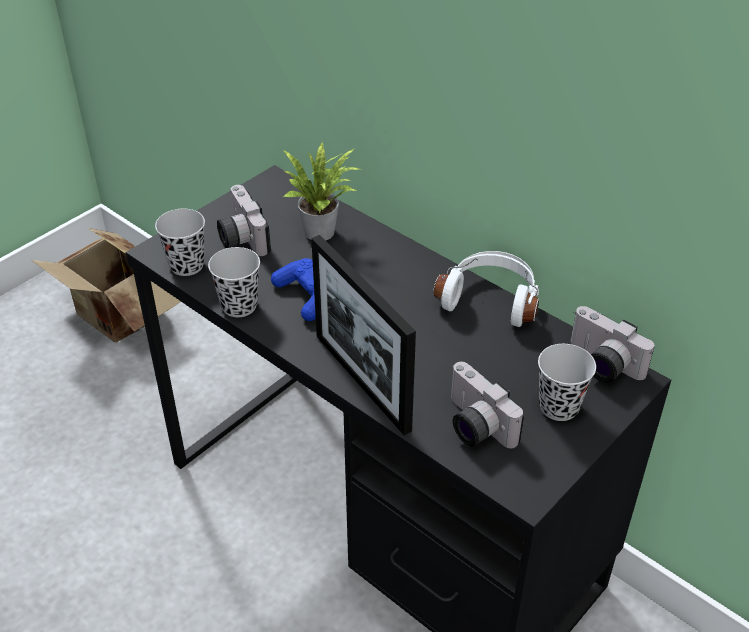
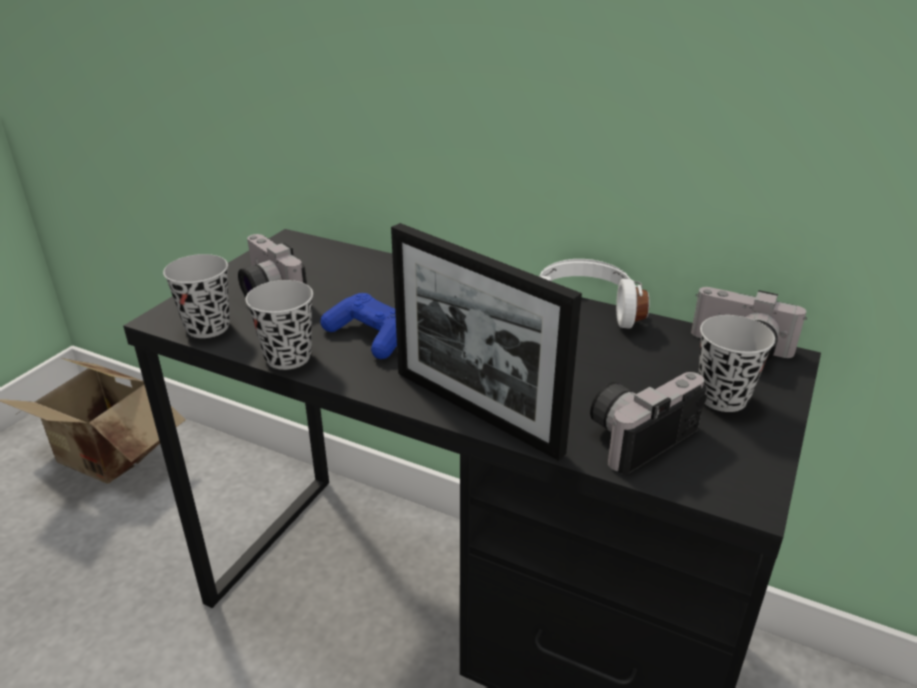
camera: 15 degrees left, 10 degrees down
(323, 231) = (364, 275): potted plant -> none
(474, 426) = (638, 434): camera -> camera turned 105 degrees clockwise

